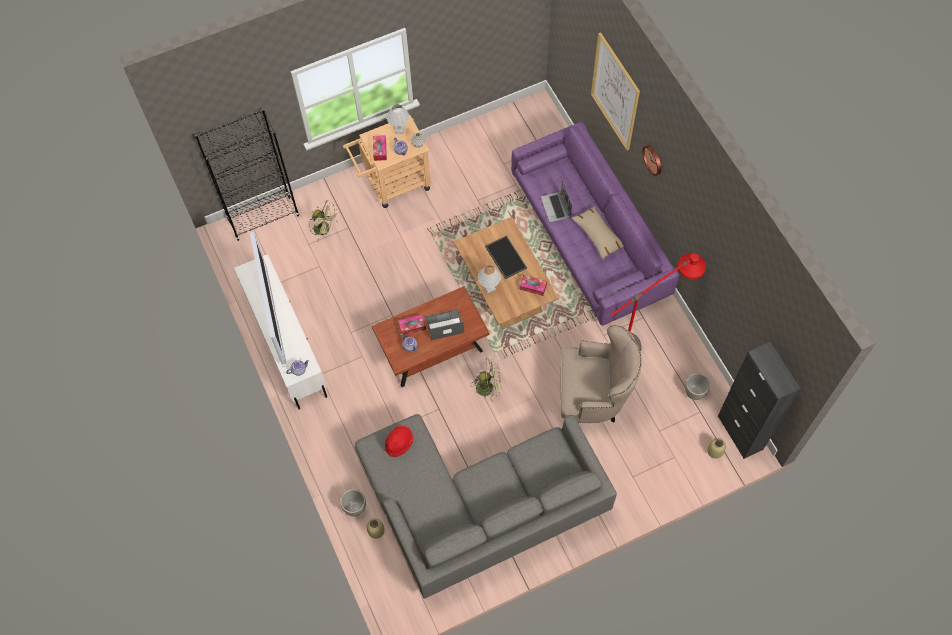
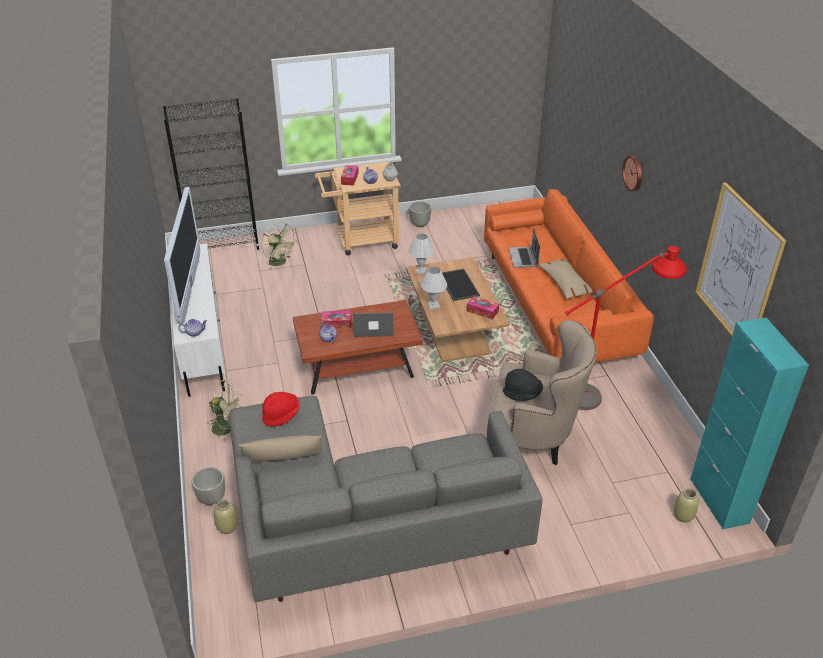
camera: 10 degrees right, 25 degrees down
(399, 130) = (374, 169): white table lamp -> white table lamp (420, 271)
(415, 489) = (283, 462): none -> beige pillow
(488, 387) = (411, 409): green fan -> green fan (227, 428)
(583, 383) = (522, 394): none -> black hat
(588, 238) = (556, 303): purple sofa -> orange sofa
(615, 92) = (599, 121): picture -> picture (738, 268)
(694, 392) = (662, 452): grey planter -> grey planter (420, 224)
(740, 432) = (719, 501): black cabinet -> turquoise cabinet

